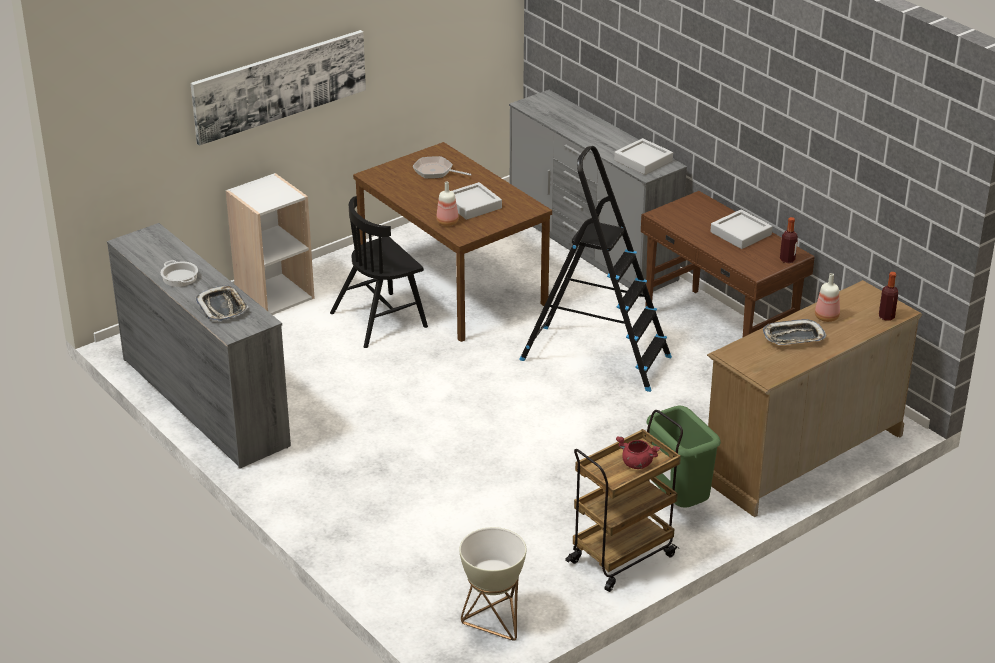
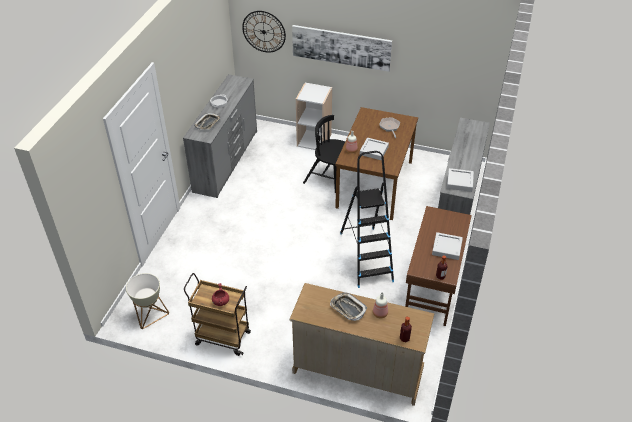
camera: 55 degrees right, 10 degrees up
(136, 124) = (264, 31): none -> wall clock
(679, 503) = (280, 339): green trash can -> none

